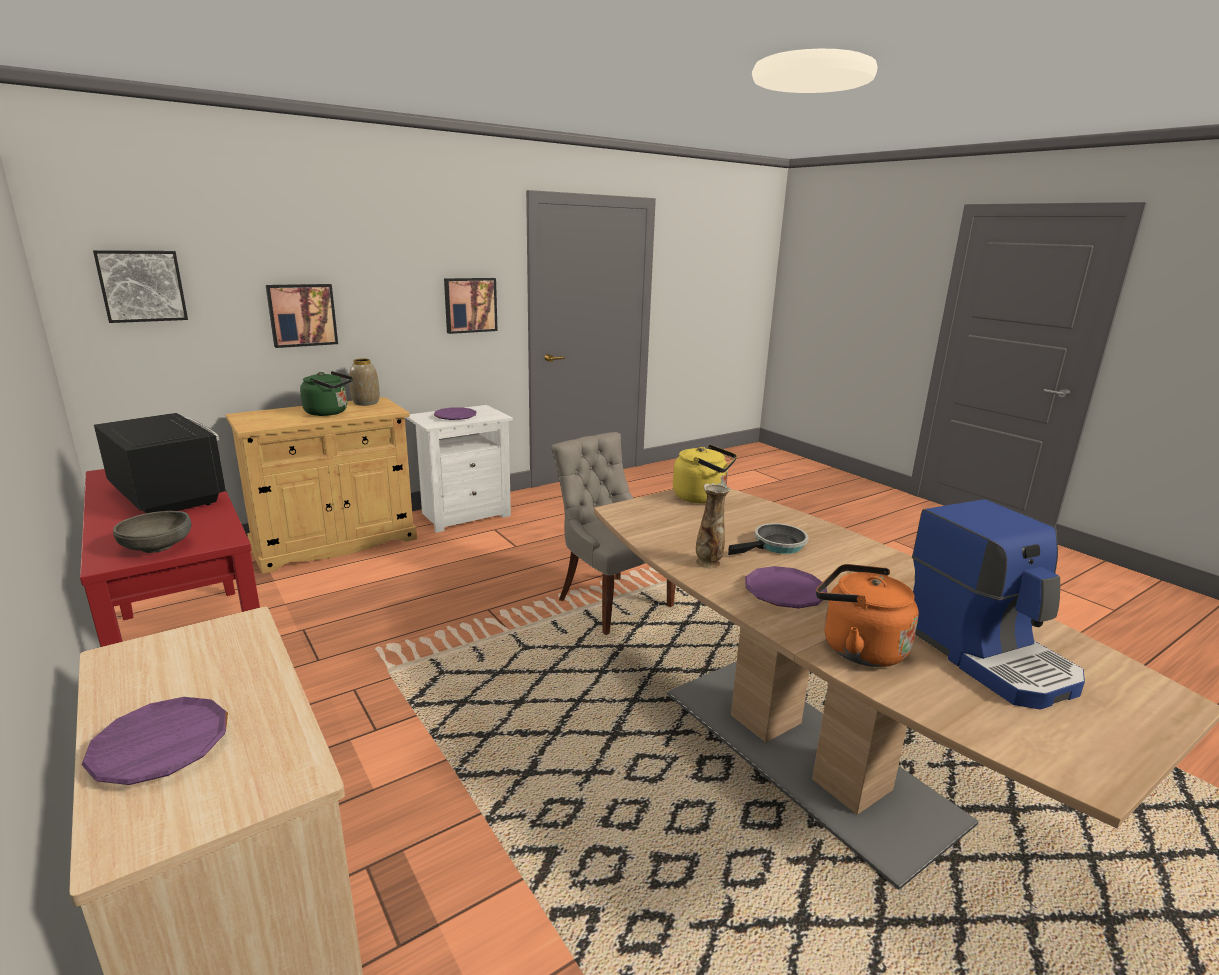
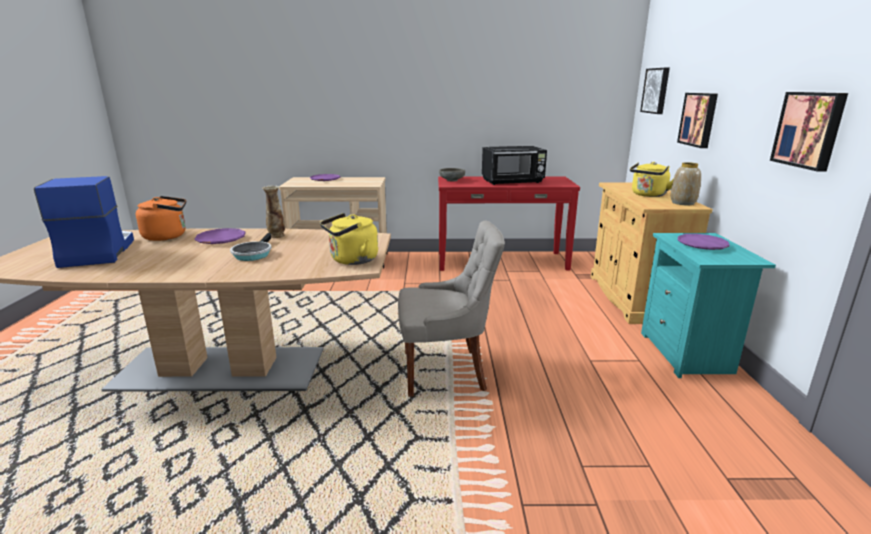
camera: 125 degrees right, 0 degrees up
(329, 412) = (648, 195): green kettle -> yellow kettle
(464, 514) = (687, 354): white nightstand -> turquoise nightstand
(987, 655) = (97, 252): coffee machine -> coffee machine turned 60 degrees clockwise

